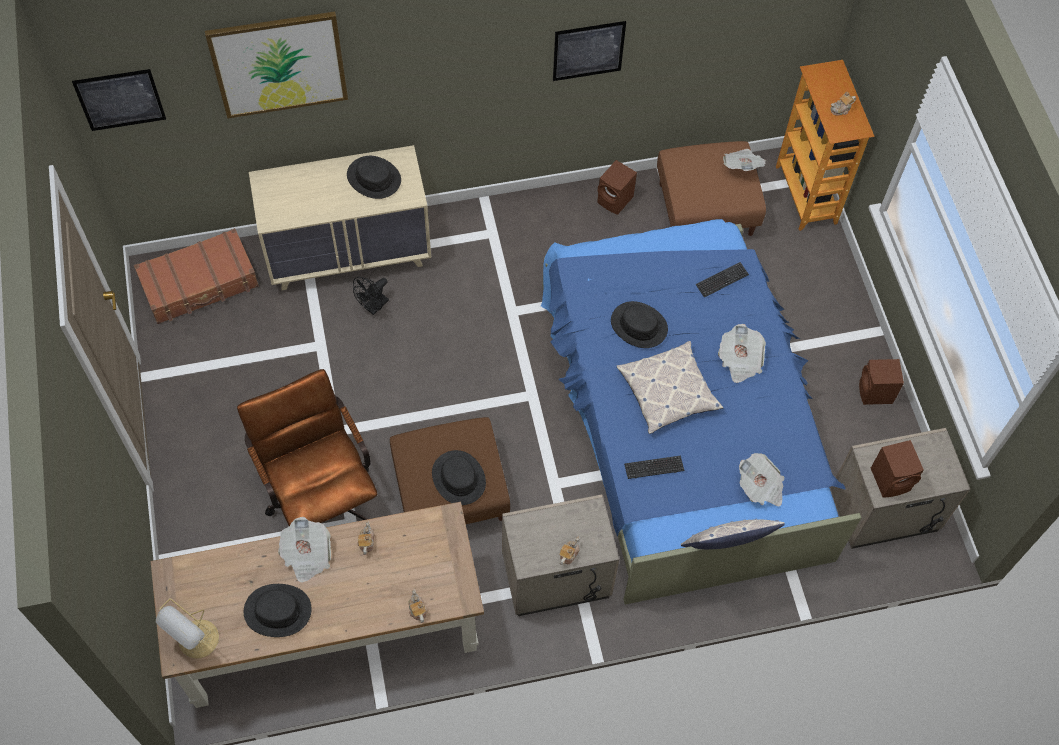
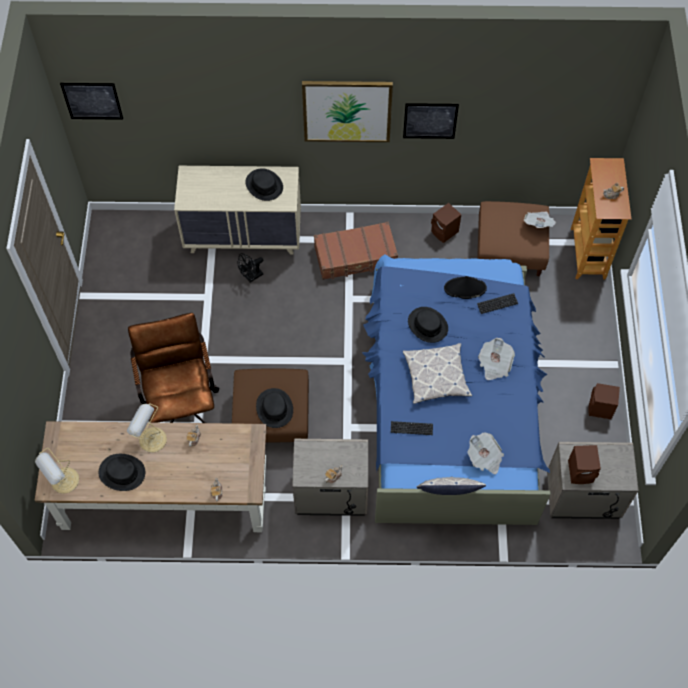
camera: 15 degrees right, 0 degrees up
(200, 284) = (135, 238): brown suitcase -> brown suitcase (356, 256)
(279, 64) = (204, 94): picture -> picture (347, 110)
(307, 555) = (151, 439): newspaper -> table lamp
(674, 267) = (465, 288): none -> black hat

